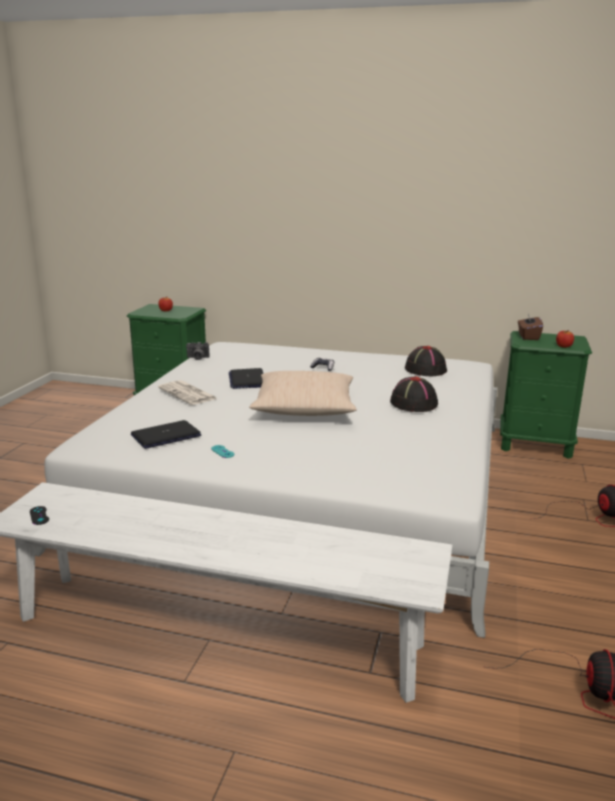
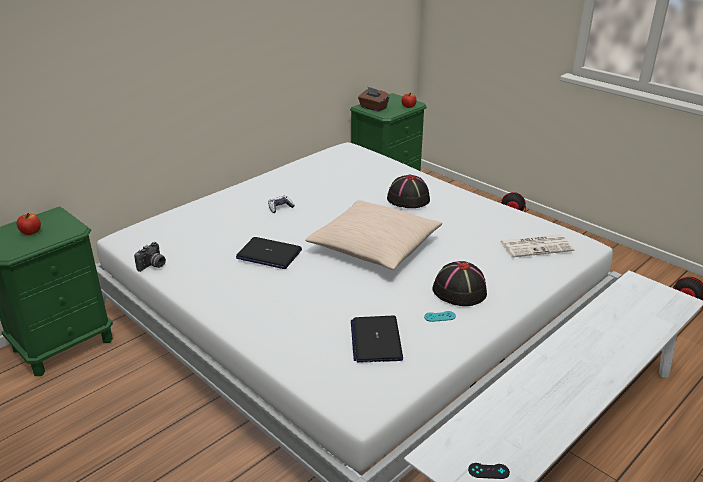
camera: 60 degrees left, 10 degrees up
(188, 394) = (271, 298): newspaper -> newspaper (536, 246)
(425, 369) = (343, 168): black hat -> black hat (459, 291)

